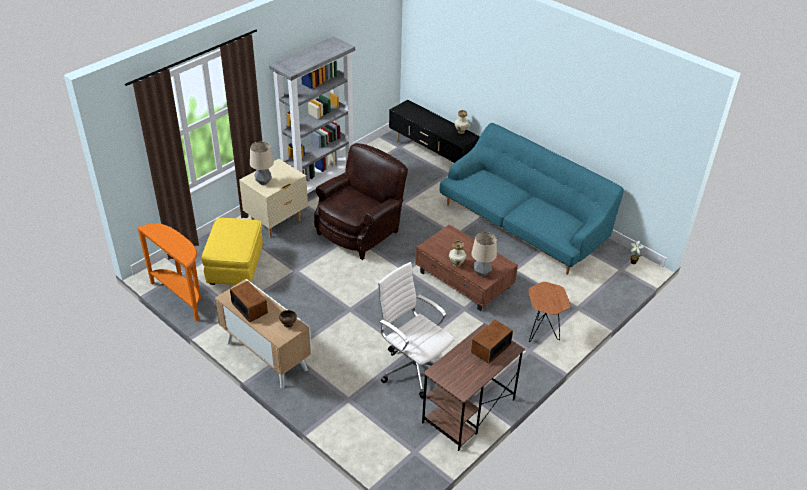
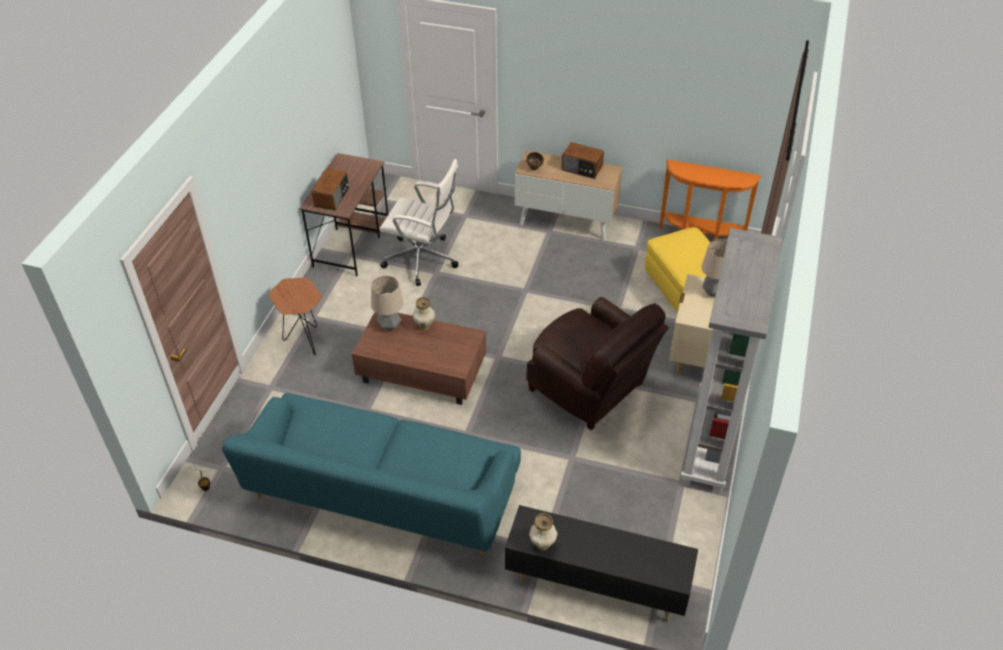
camera: 155 degrees right, 5 degrees up
(360, 231) = (590, 389): brown armchair -> brown armchair turned 60 degrees counterclockwise

